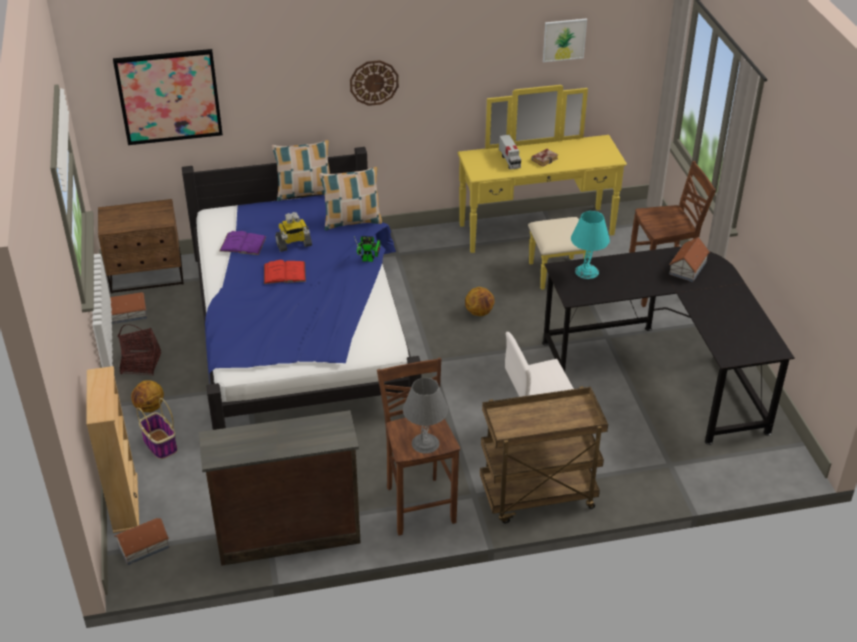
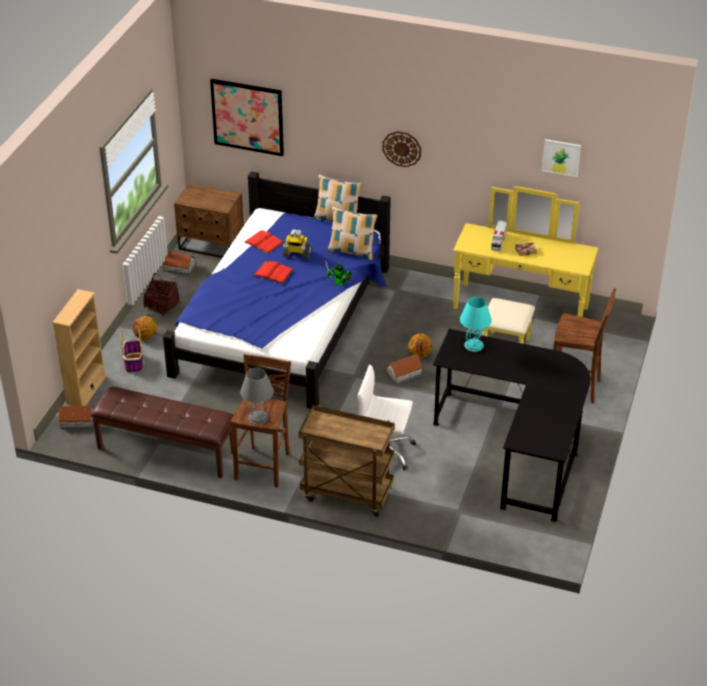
camera: 30 degrees right, 0 degrees up
(243, 244) = (264, 242): purple book -> red book
(287, 535) = (166, 451): brown dresser -> brown bench
(687, 268) = (552, 369): toy house -> toy house (403, 374)

